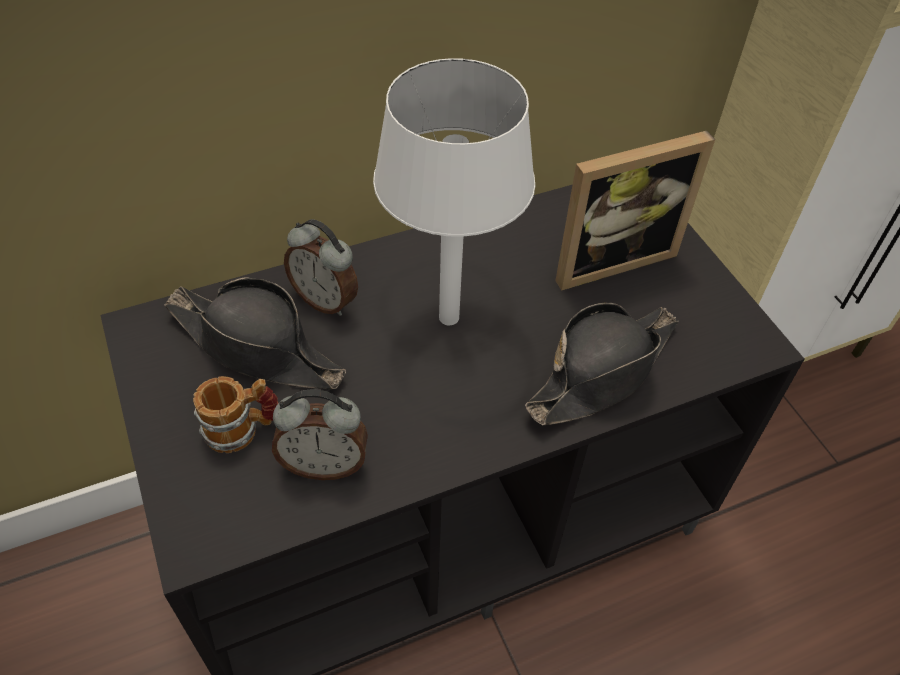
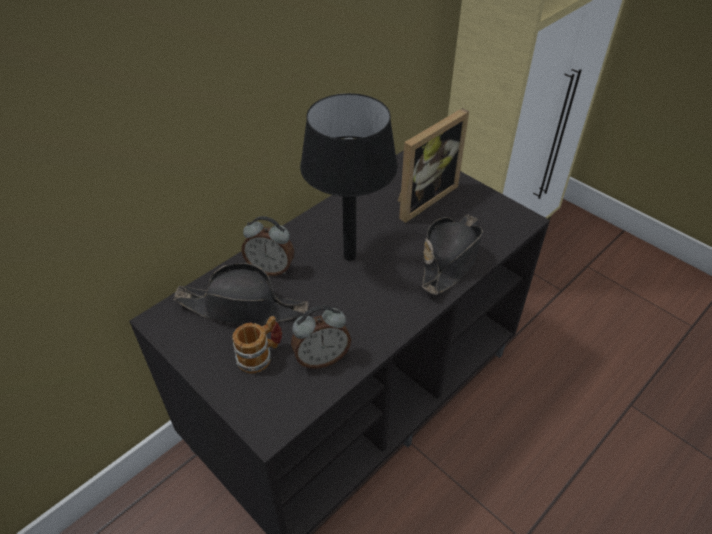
camera: 20 degrees left, 5 degrees down
(449, 318) = (350, 256): white table lamp -> black table lamp

